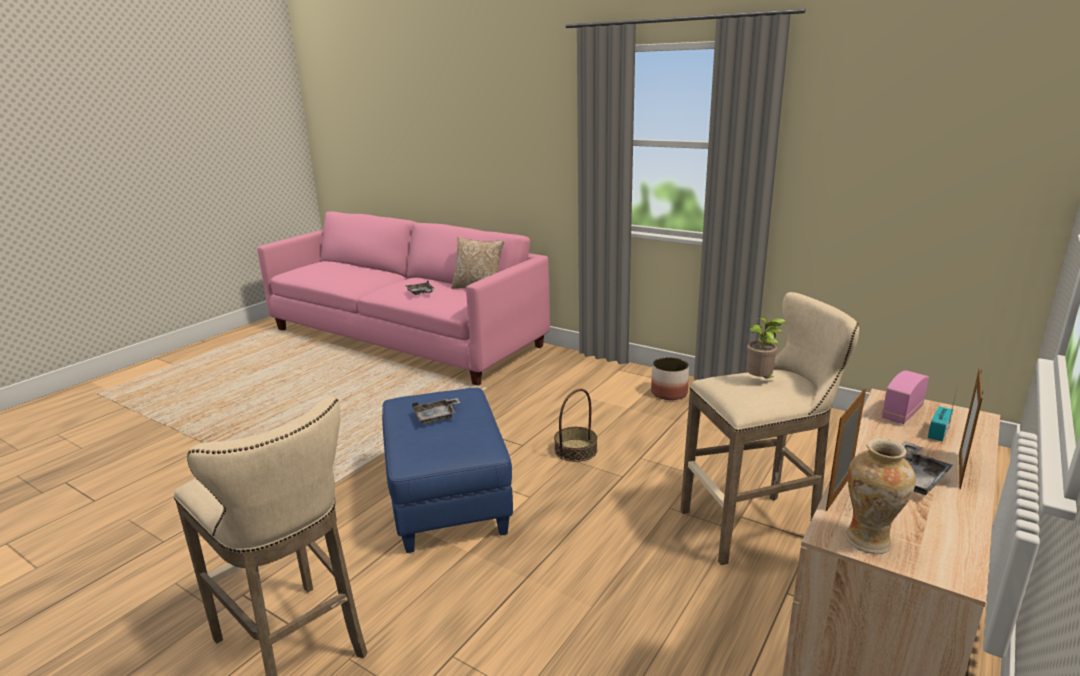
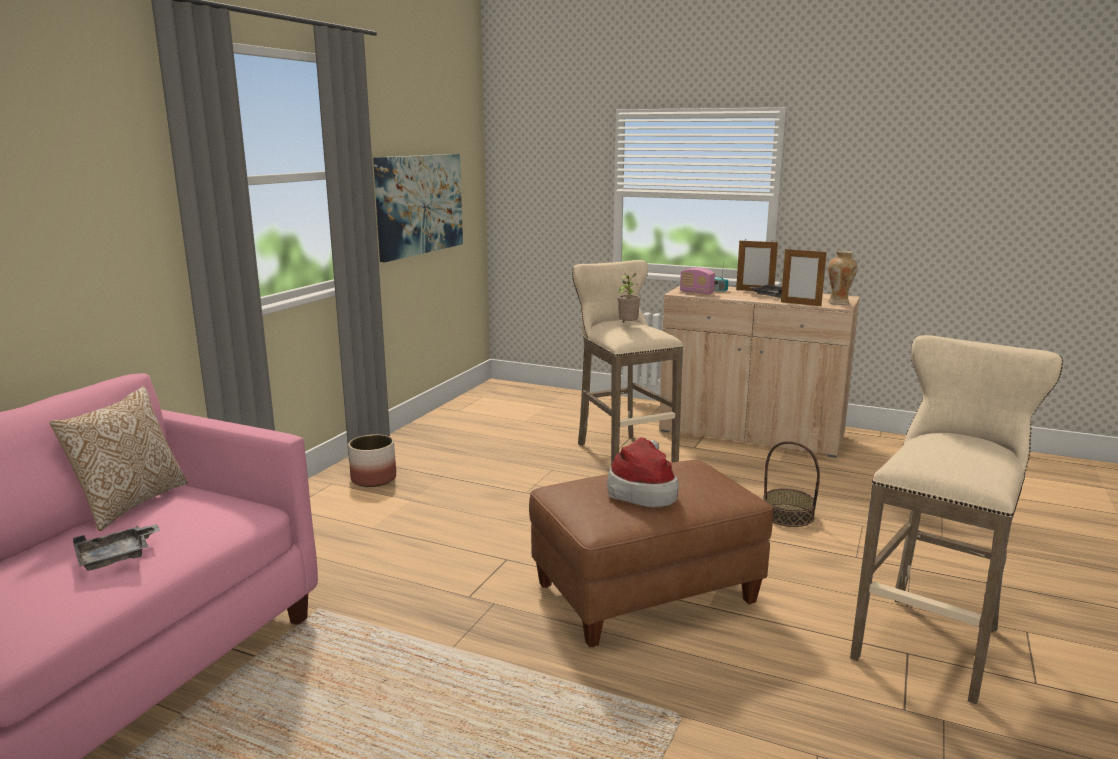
camera: 100 degrees left, 5 degrees down
(436, 417) = (643, 491): grey tray -> hat
(449, 500) = (646, 593): blue ottoman -> brown ottoman
(575, 450) = (515, 525): basket -> basket (788, 515)
(882, 192) = (419, 204): none -> picture

